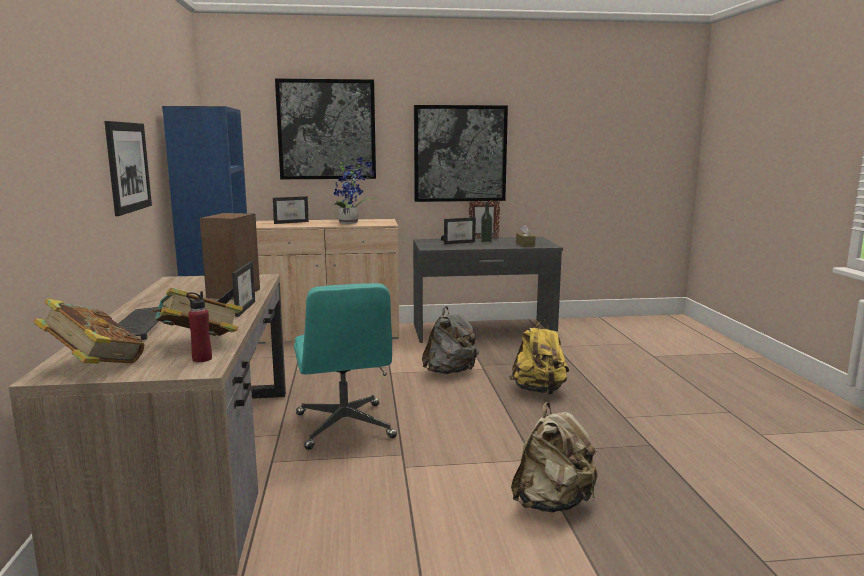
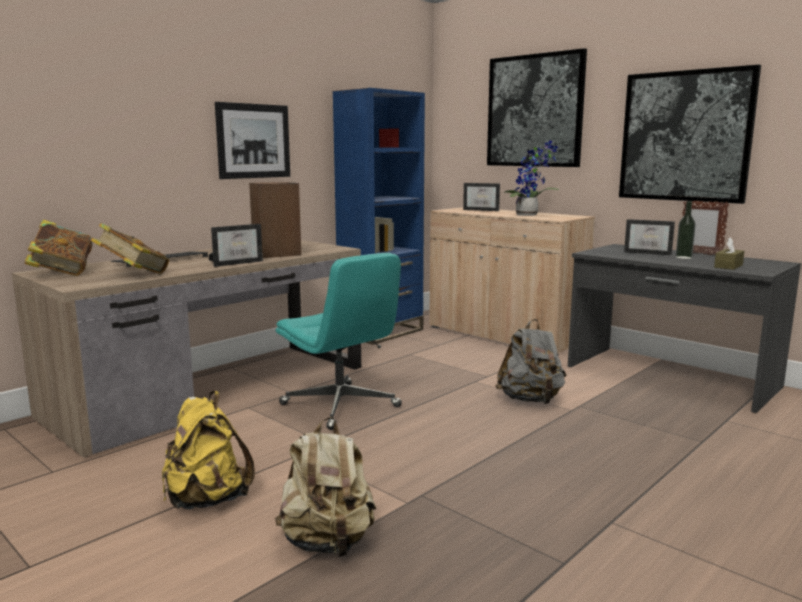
camera: 50 degrees right, 0 degrees up
(202, 359) = (100, 282): red bottle -> none
(345, 426) = (341, 406): turquoise office chair -> turquoise office chair turned 75 degrees counterclockwise
(539, 391) = (578, 452): yellow backpack -> yellow backpack (207, 500)

